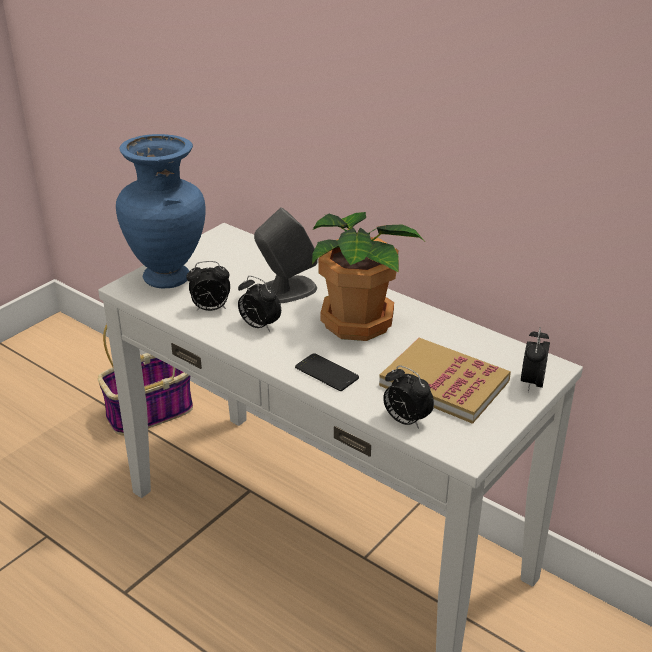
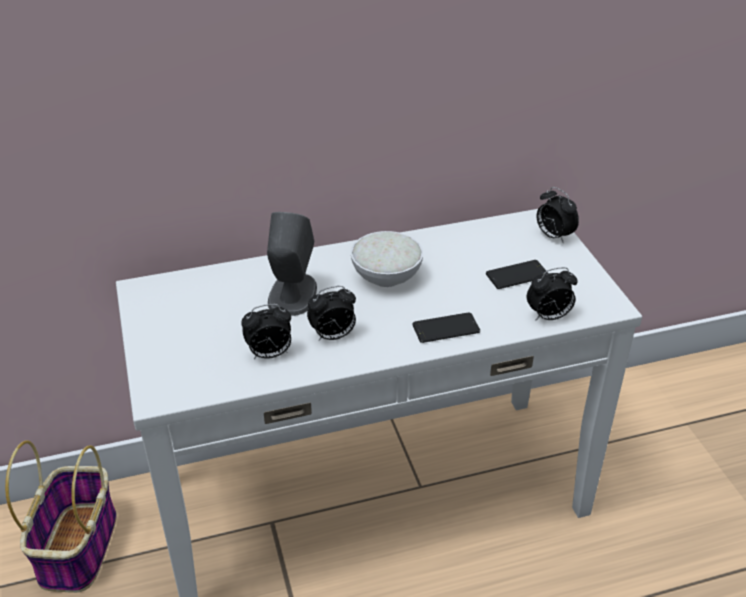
camera: 55 degrees left, 5 degrees up
(168, 278) = (177, 359): blue vase -> none
(210, 309) = (269, 354): alarm clock -> alarm clock turned 45 degrees clockwise
(358, 321) = (387, 277): potted plant -> white bowl
(444, 383) = (517, 275): book -> phone

